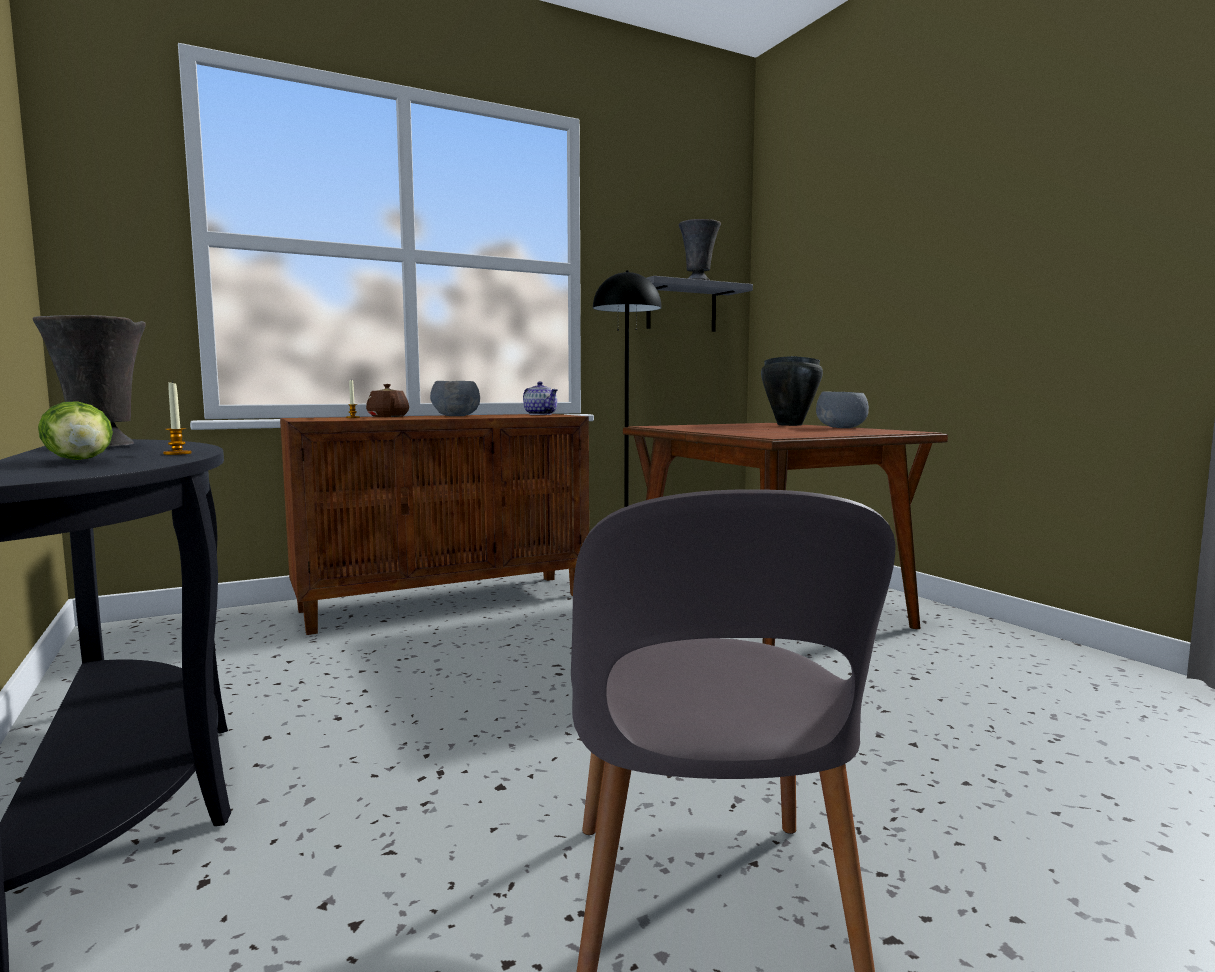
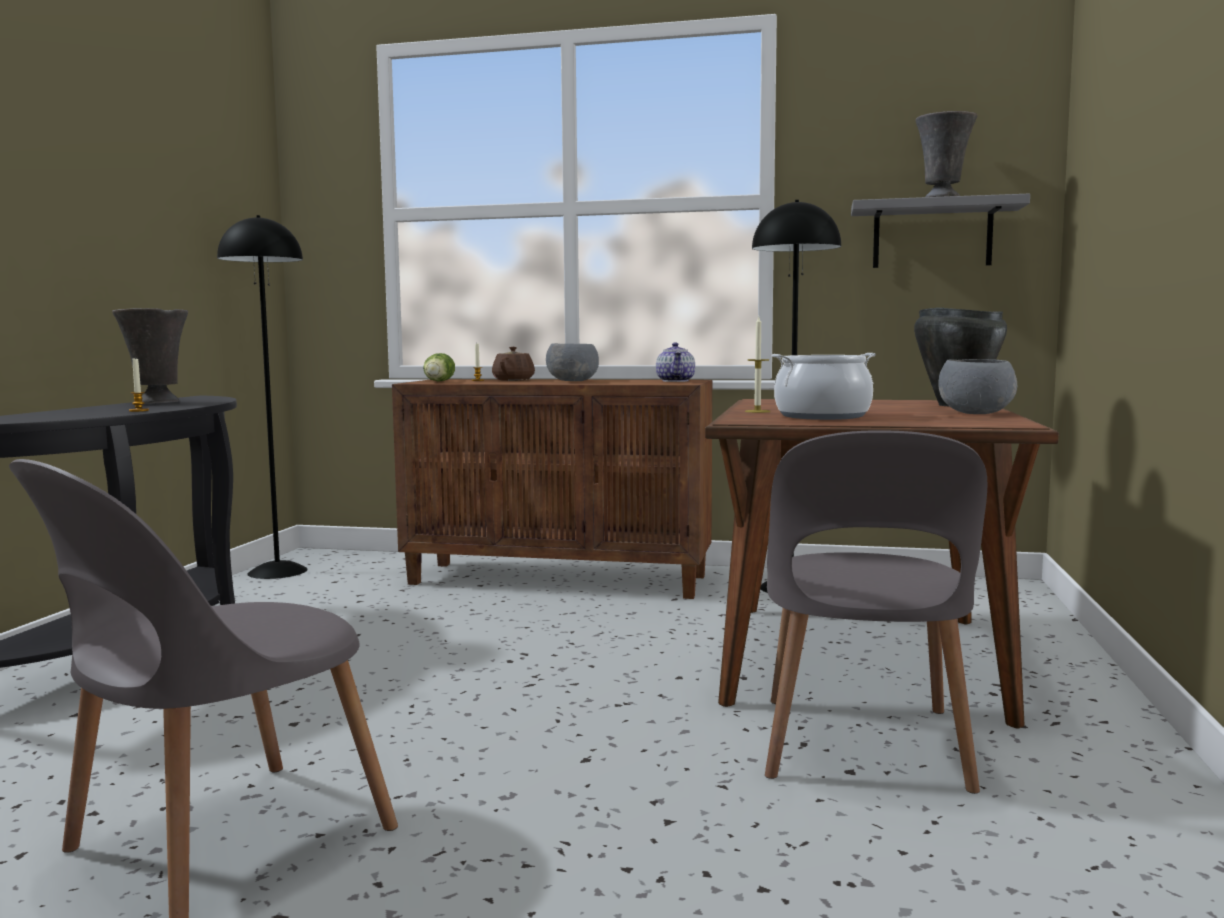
camera: 40 degrees right, 0 degrees up
(80, 460) = (66, 413): lettuce -> lettuce (438, 381)
(108, 655) = (278, 571): none -> black floor lamp
(723, 431) = (757, 411): none -> candle
(787, 432) = (822, 416): none -> cooking pot
(888, 662) = (862, 748): none -> grey chair

